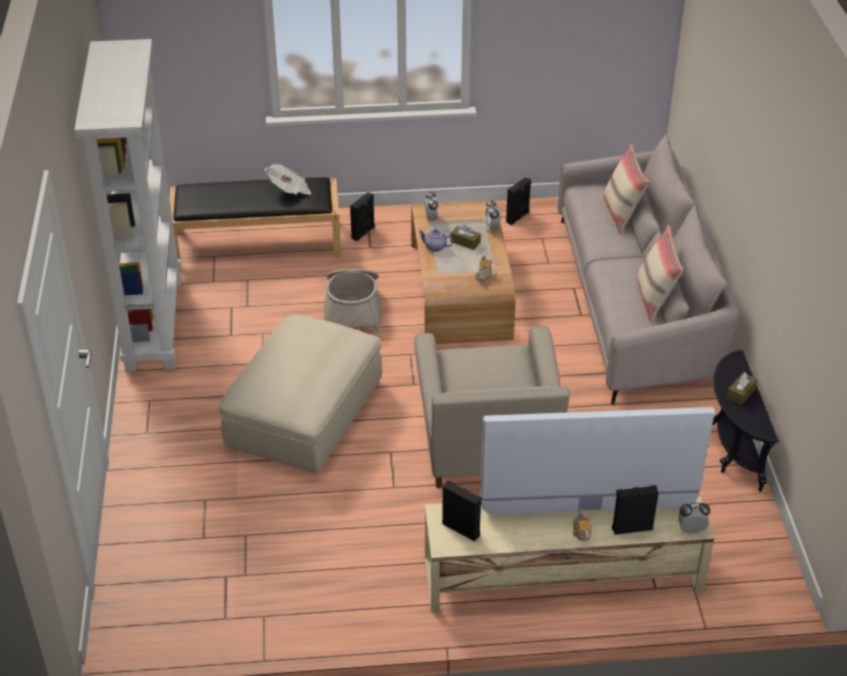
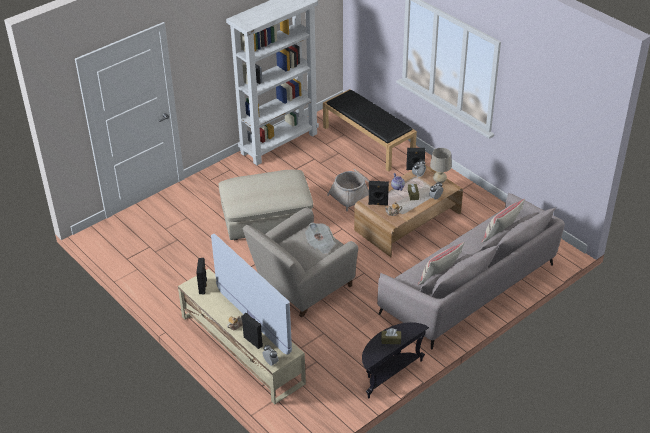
camera: 55 degrees right, 0 degrees up
(289, 190) = (385, 121): newspaper -> newspaper (320, 244)
(463, 209) = (439, 181): none -> beige table lamp
(518, 218) = (492, 213): black speaker -> black speaker (378, 204)

